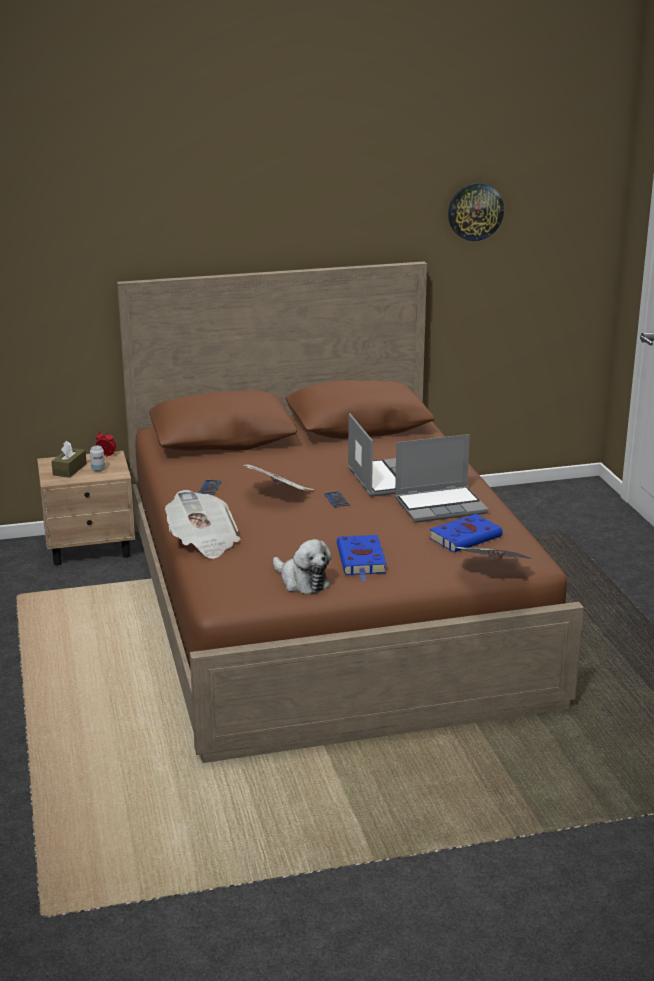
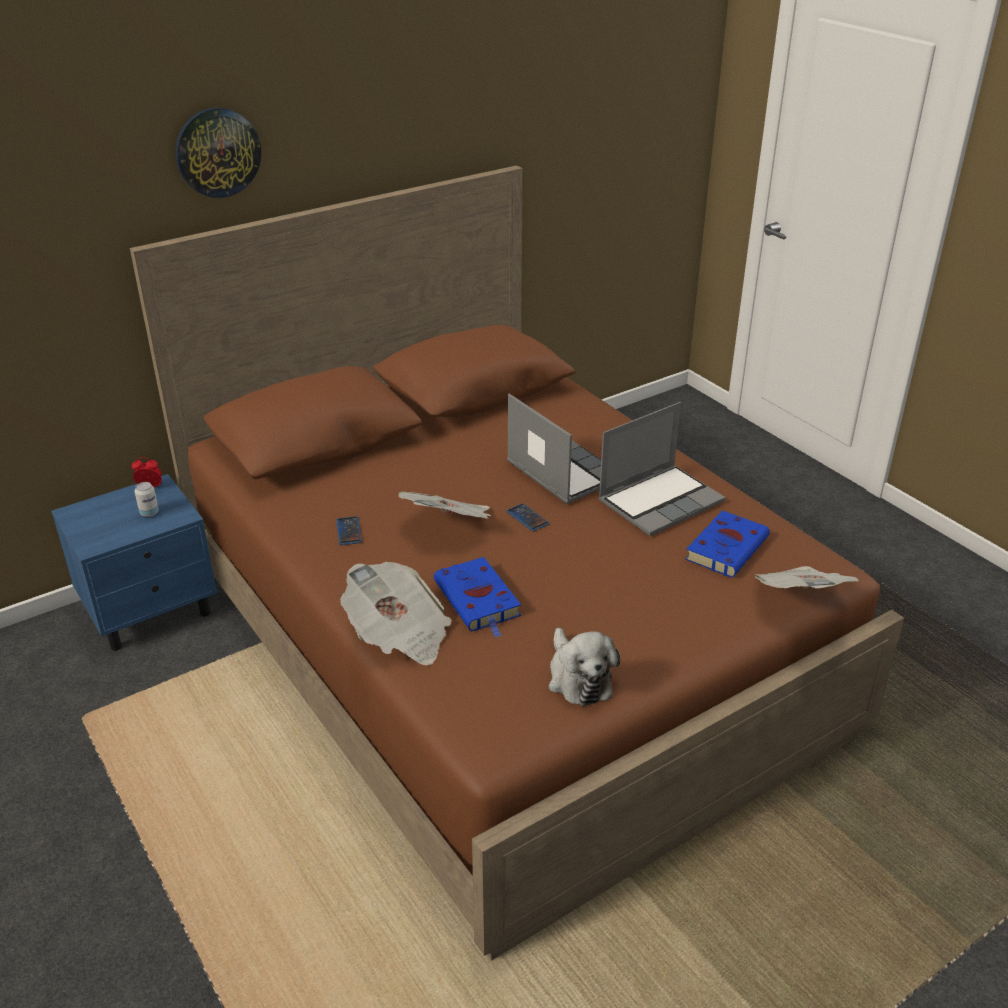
camera: 20 degrees left, 10 degrees up
(69, 469) = (108, 521): brown tissue box -> none
(91, 548) = (151, 610): beige nightstand -> blue nightstand
(302, 581) = (578, 677): plush toy -> plush toy turned 45 degrees clockwise
(362, 560) = (630, 619): blue book -> blue book (478, 601)
(475, 211) = (569, 93): wall clock -> wall clock (217, 152)

